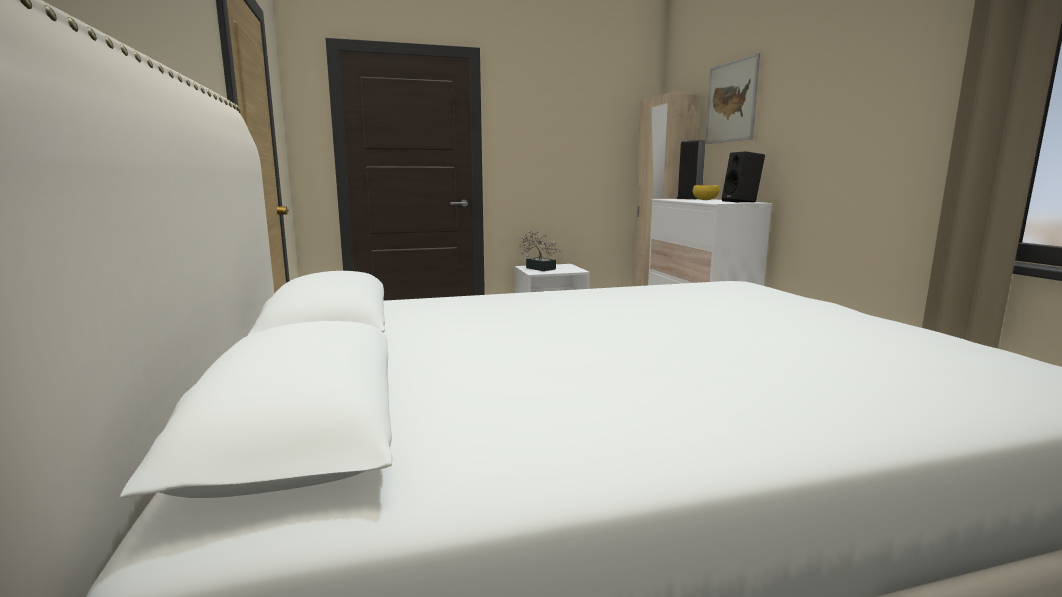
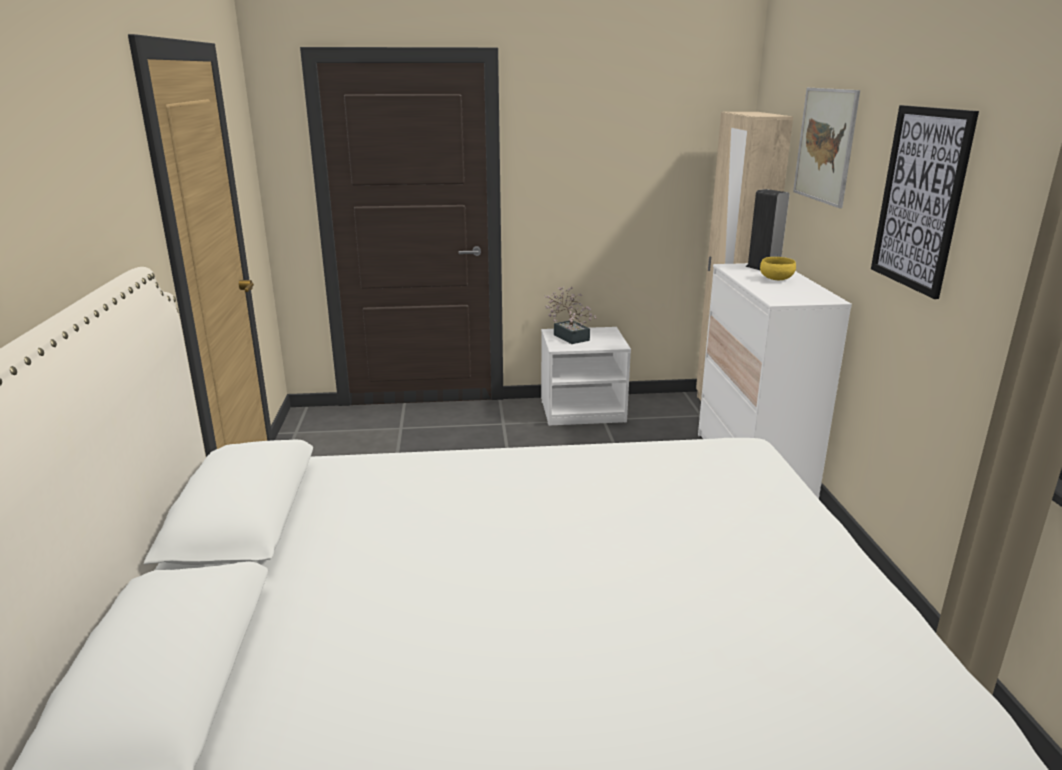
camera: 10 degrees right, 10 degrees up
(742, 202) = (814, 296): black speaker -> none
(829, 105) = (920, 199): none -> picture

